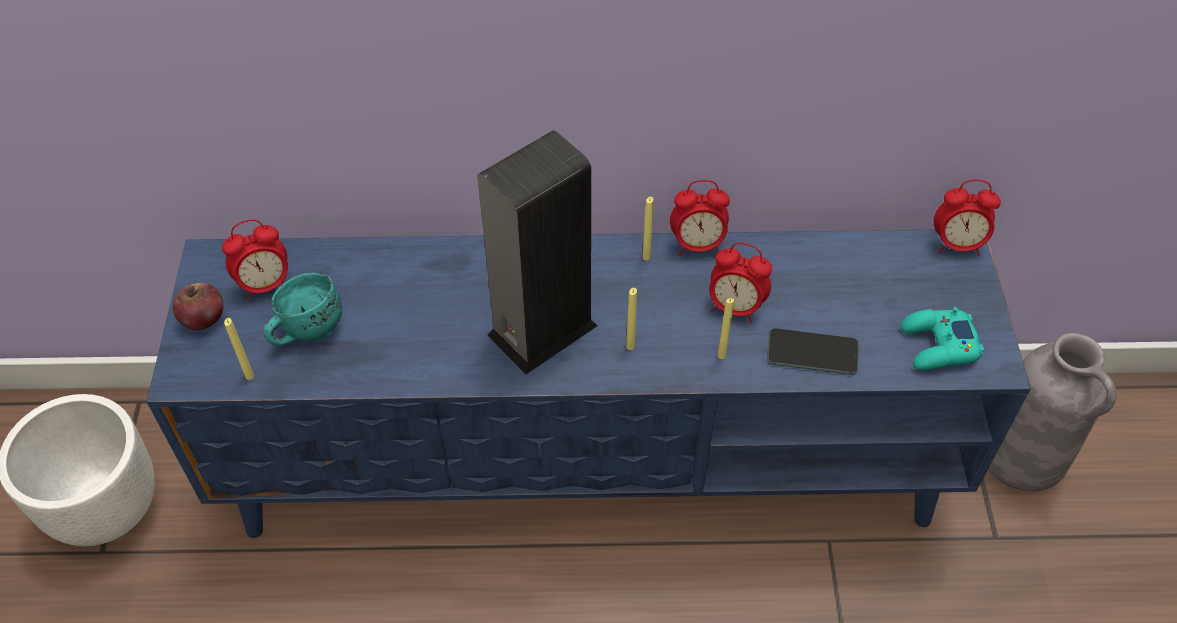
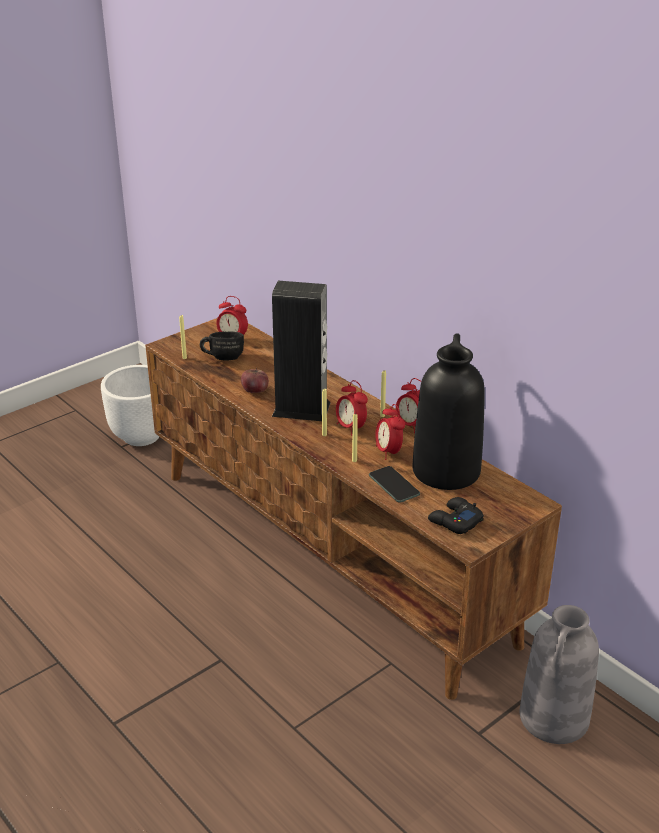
camera: 50 degrees right, 20 degrees down
(203, 319) = (198, 335): apple -> apple (255, 391)
(304, 329) = (223, 357): turquoise mug -> black mug
(591, 462) = (332, 554): blue tv stand -> brown tv stand
(824, 280) = (445, 469): none -> black vase
(938, 346) = (455, 521): turquoise game controller -> black game controller
(957, 245) = (534, 500): alarm clock -> alarm clock (351, 428)

